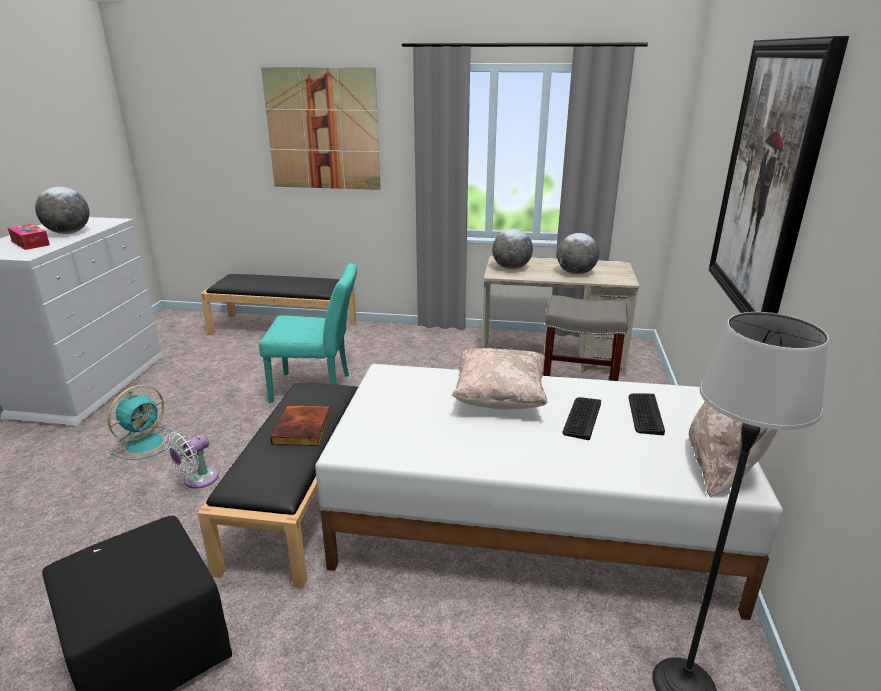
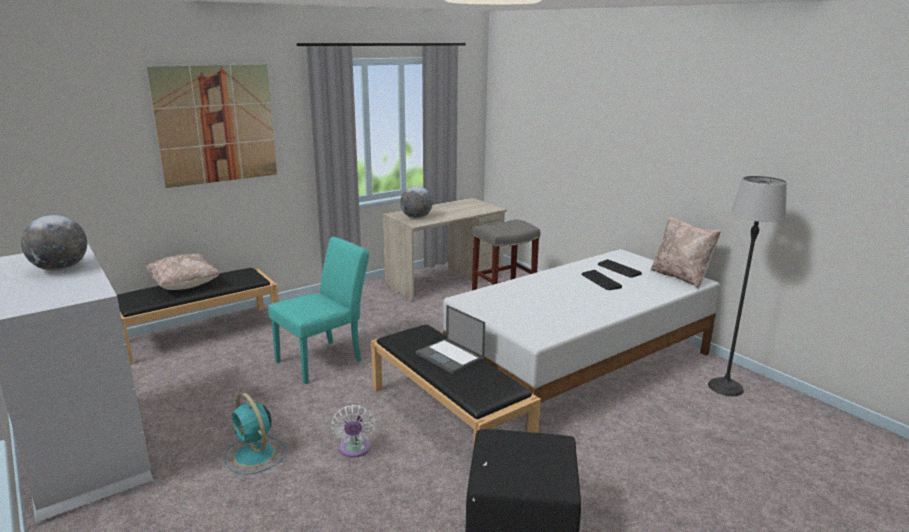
camera: 45 degrees left, 5 degrees down
(30, 243) = (51, 286): tissue box -> none
(146, 443) = (255, 455): turquoise fan -> turquoise fan turned 150 degrees clockwise
(303, 429) = (450, 356): book -> laptop
(500, 398) = (550, 287): beige pillow -> beige pillow (185, 285)
(575, 273) = (460, 211): globe -> none
(767, 181) = (626, 124): picture -> none

